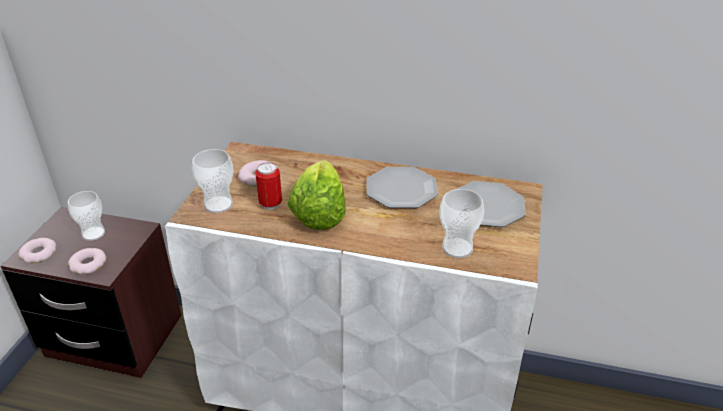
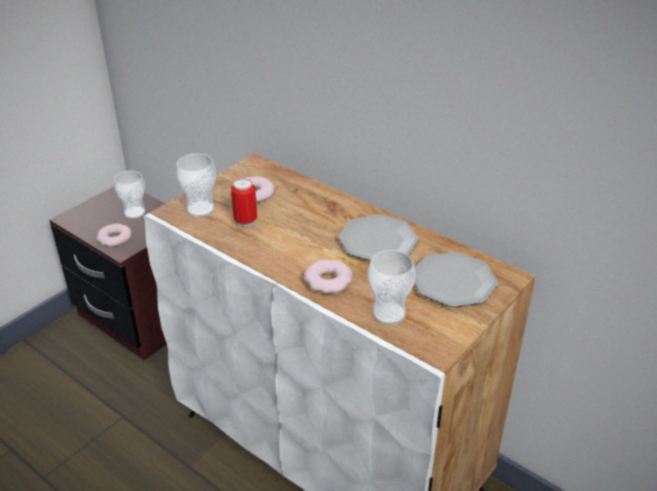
camera: 25 degrees right, 0 degrees up
(39, 254) = (83, 218): donut -> donut (328, 281)
(318, 212) = (282, 241): lettuce -> none

